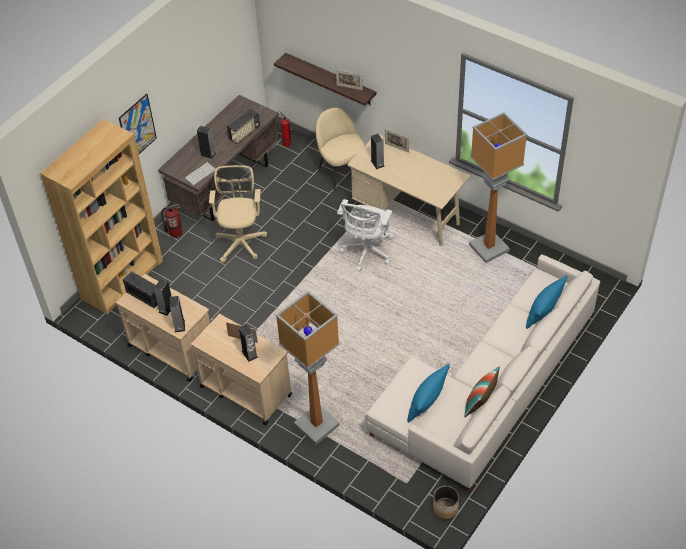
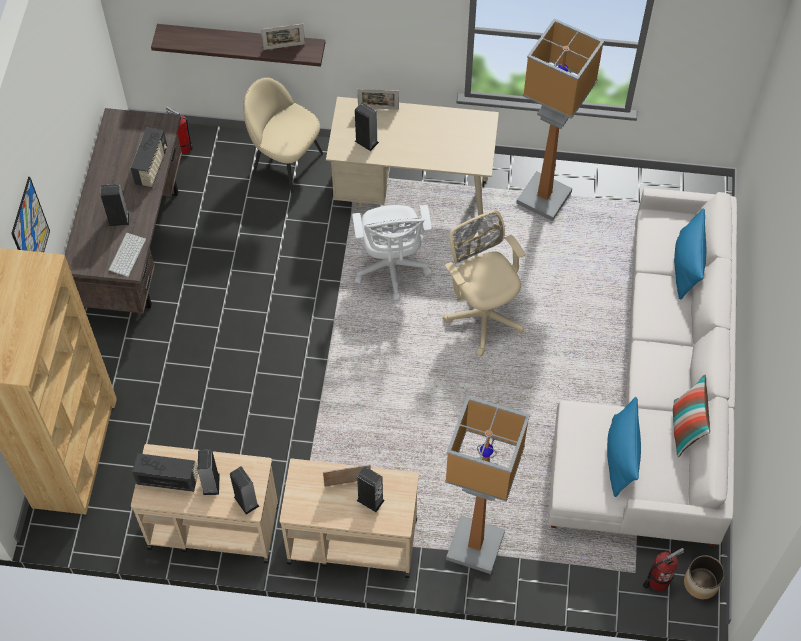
camera: 30 degrees left, 10 degrees up
(175, 232) = (108, 347): fire extinguisher -> fire extinguisher (658, 580)
(241, 241) = (210, 323): beige office chair -> beige office chair (482, 313)

